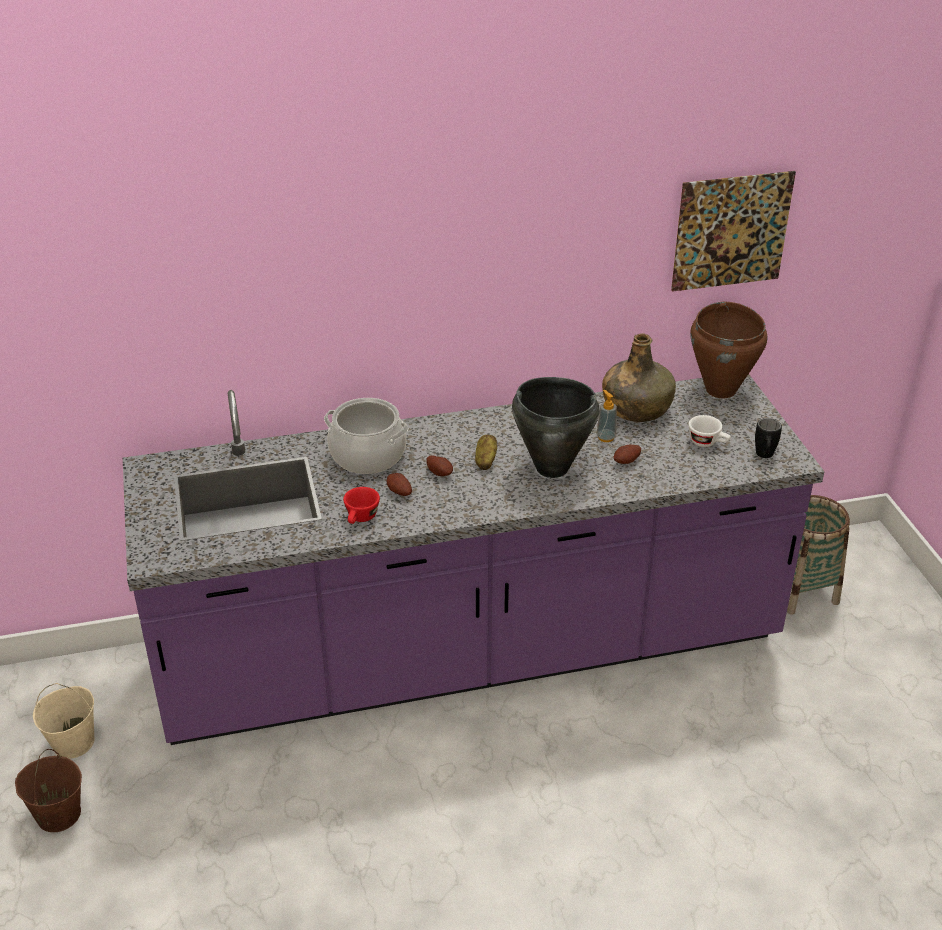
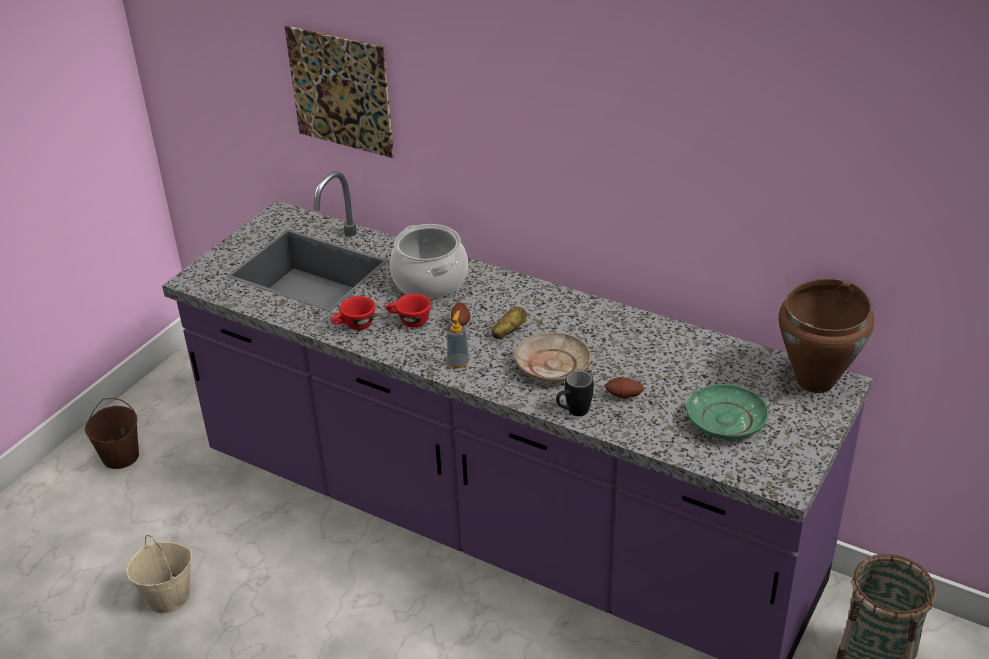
camera: 45 degrees right, 0 degrees up
(74, 742) = (182, 415): beige bucket -> beige bucket (169, 597)
(399, 492) = (409, 321): potato -> red cup
(551, 467) = (552, 366): black cooking pot -> beige plate
(606, 437) = (637, 366): soap dispenser -> soap dispenser (458, 363)
(636, 409) = (704, 356): green bottle -> none
(708, 443) = (725, 421): white cup -> green plate
(731, 231) = (864, 200): picture -> picture (340, 91)
(764, 457) = (762, 463): black mug -> black mug (573, 413)

